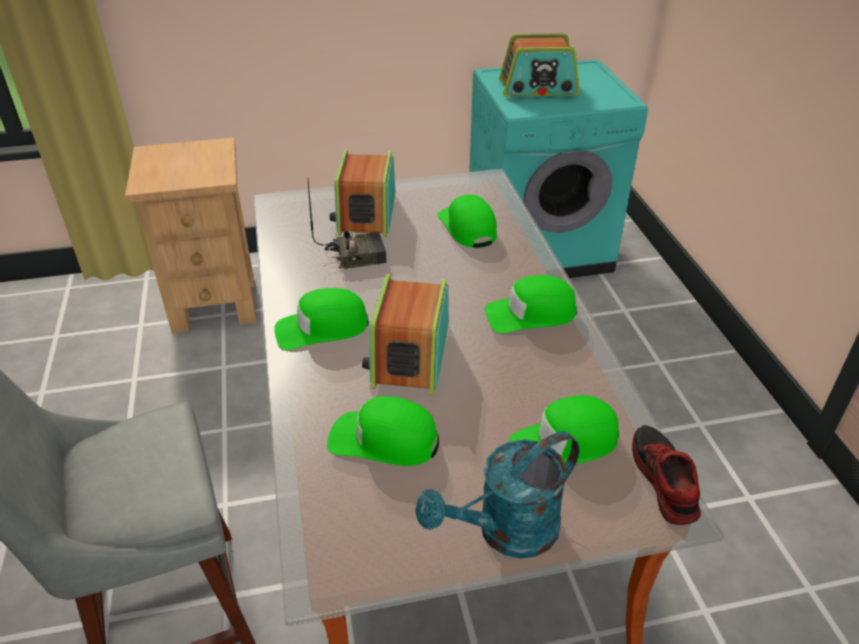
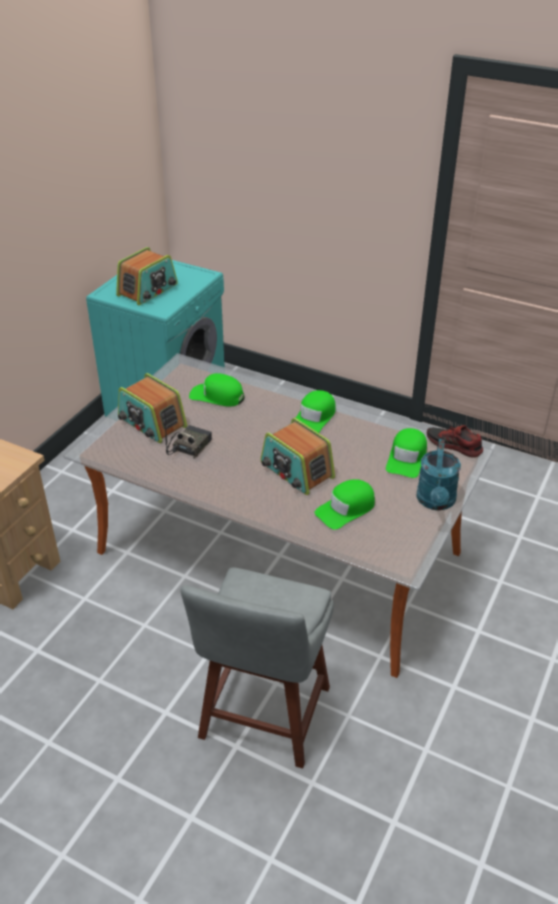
camera: 50 degrees left, 0 degrees up
(321, 328) = (238, 489): green cap -> none

